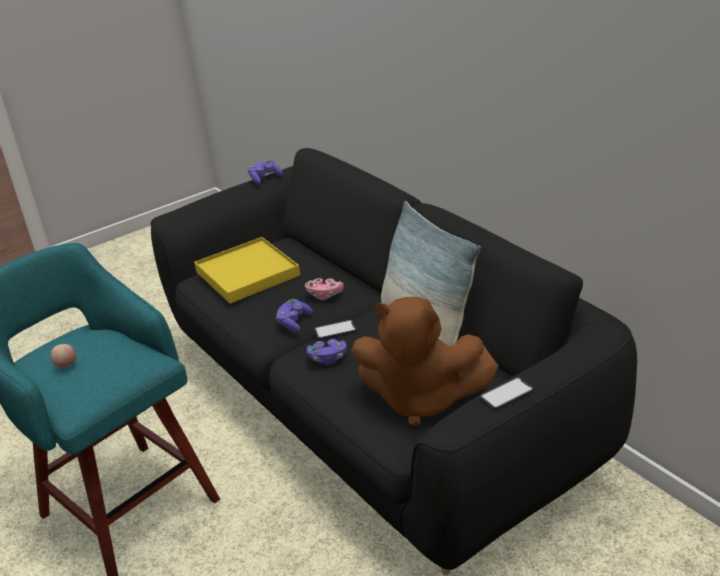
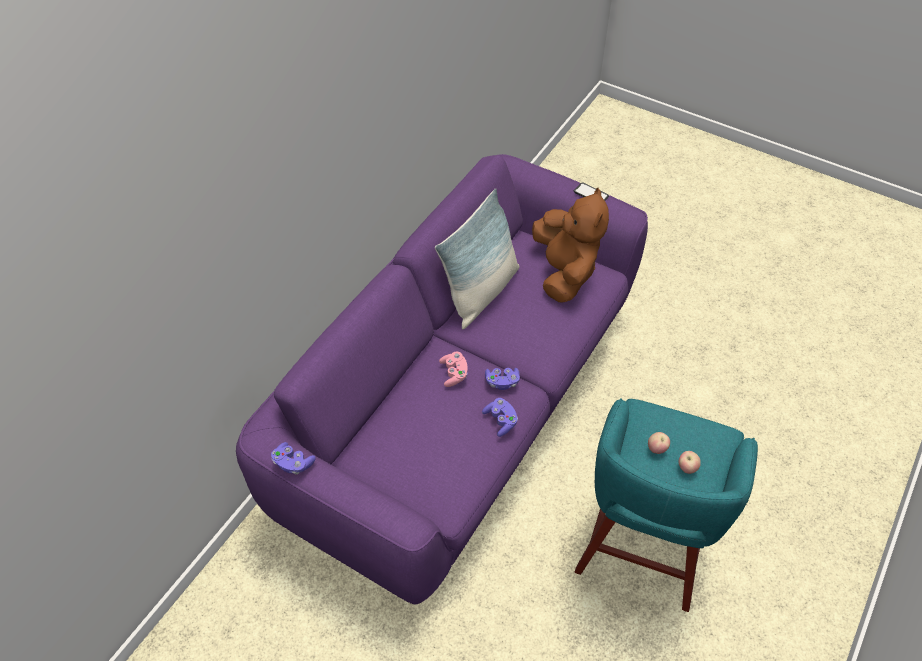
camera: 115 degrees left, 20 degrees up
(104, 352) = (656, 449): none -> apple
(247, 274) = (437, 452): yellow tray -> none
(328, 358) = (542, 339): purple game controller -> purple game controller (501, 421)
(335, 330) = (502, 349): phone -> none
(372, 409) = (460, 408): black sofa -> purple sofa

